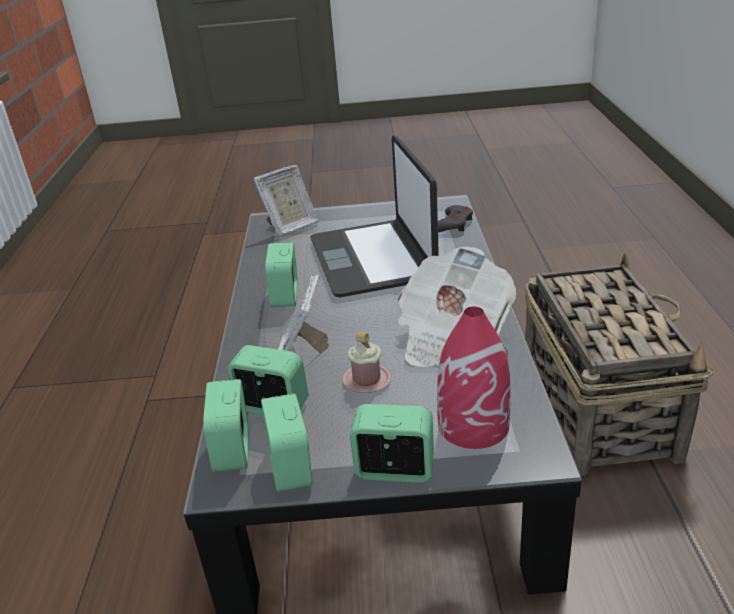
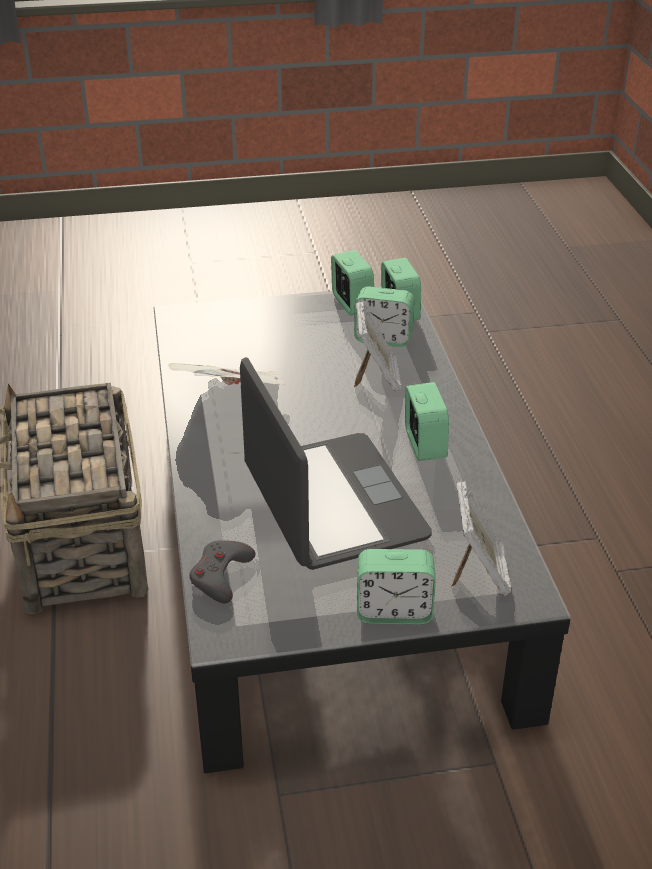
camera: 170 degrees right, 5 degrees up
(290, 227) = (479, 573): picture frame -> picture frame turned 135 degrees clockwise
(366, 380) = (310, 359): pink mug -> none
(394, 470) = (278, 305): alarm clock -> alarm clock (394, 611)
(474, 425) = (221, 331): red vase -> none

